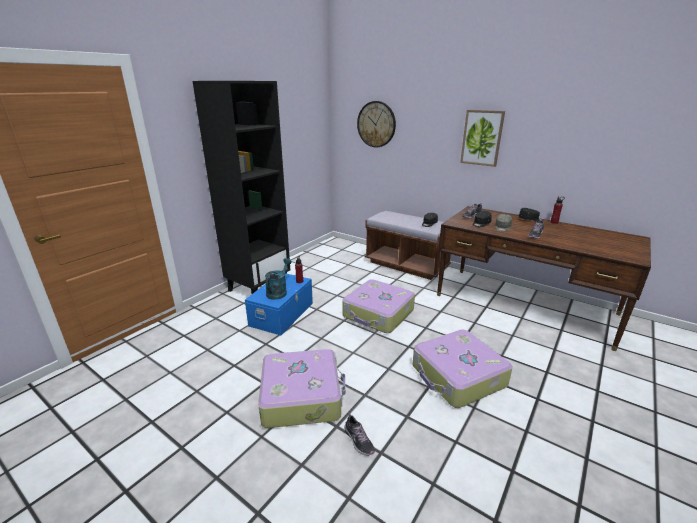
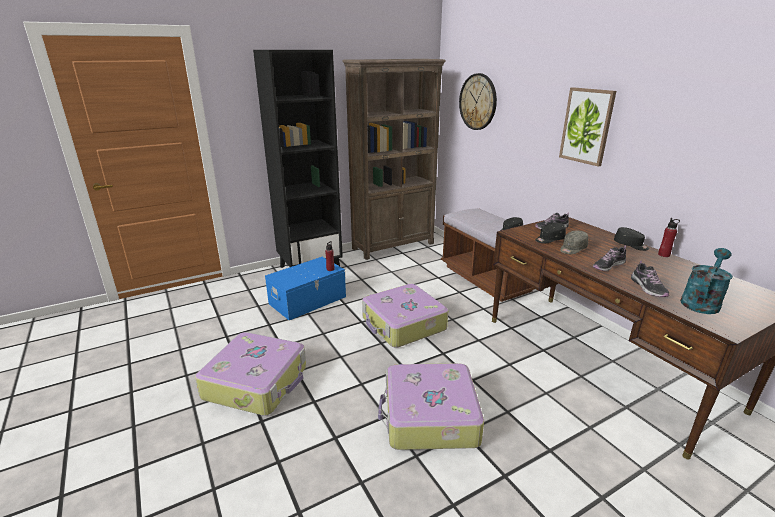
camera: 25 degrees right, 0 degrees up
(278, 292) = (300, 275): turquoise watering can -> turquoise watering can (701, 301)
(314, 253) = (393, 246): none -> brown bookcase
(358, 440) = (268, 442): shoe -> shoe (648, 288)

